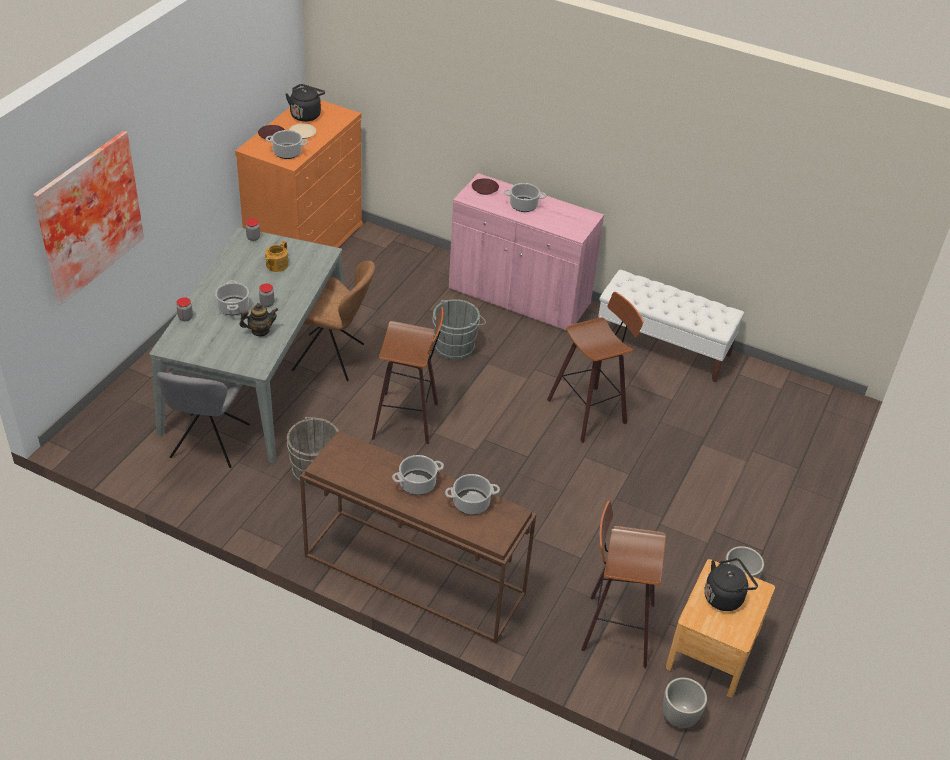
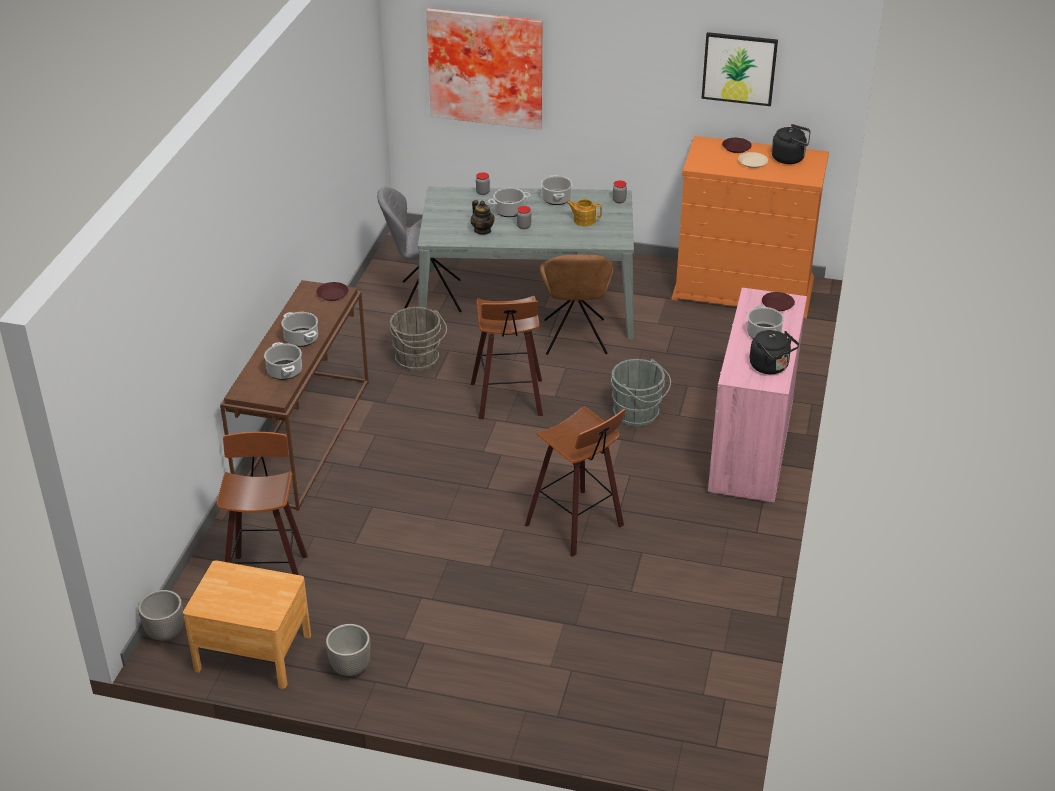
camera: 80 degrees right, 5 degrees down
(247, 68) = (739, 68): none -> picture
(288, 153) = (711, 161): cooking pot -> cooking pot (556, 199)
(344, 449) = (333, 294): none -> brown plate
(663, 347) = (728, 575): white bench -> none
(725, 596) = (253, 592): black kettle -> black kettle (771, 367)

